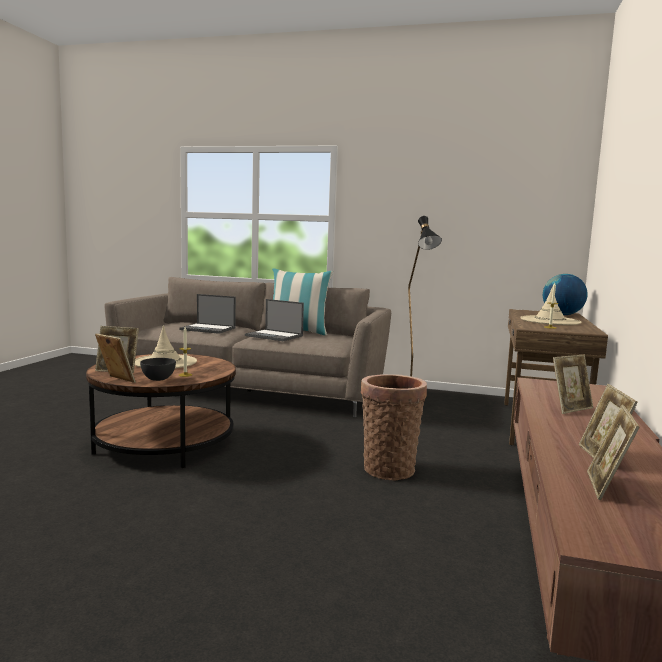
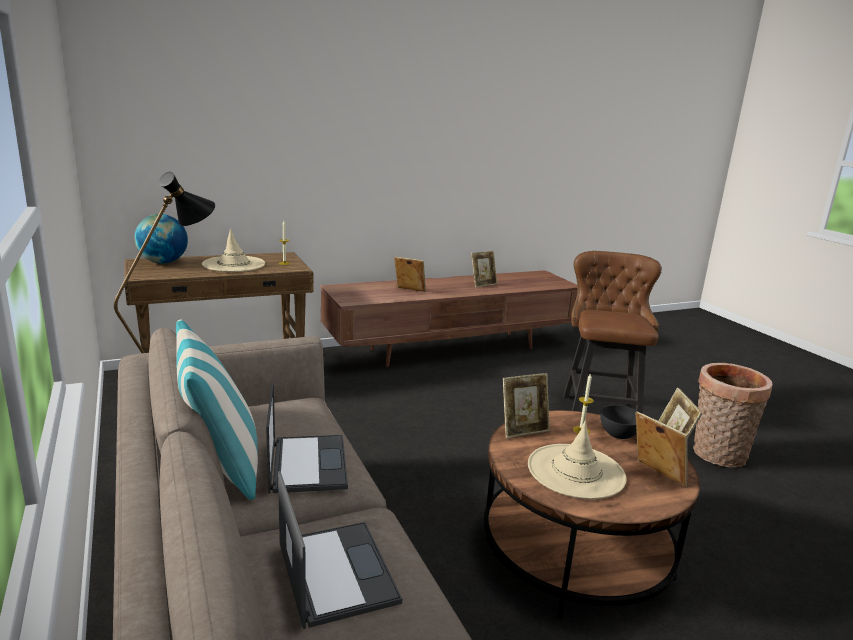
camera: 130 degrees left, 10 degrees up
(270, 560) = (598, 410): none -> brown stool
(389, 468) = (429, 412): basket -> basket (717, 455)
(606, 487) = (517, 283): picture frame -> picture frame (523, 430)

